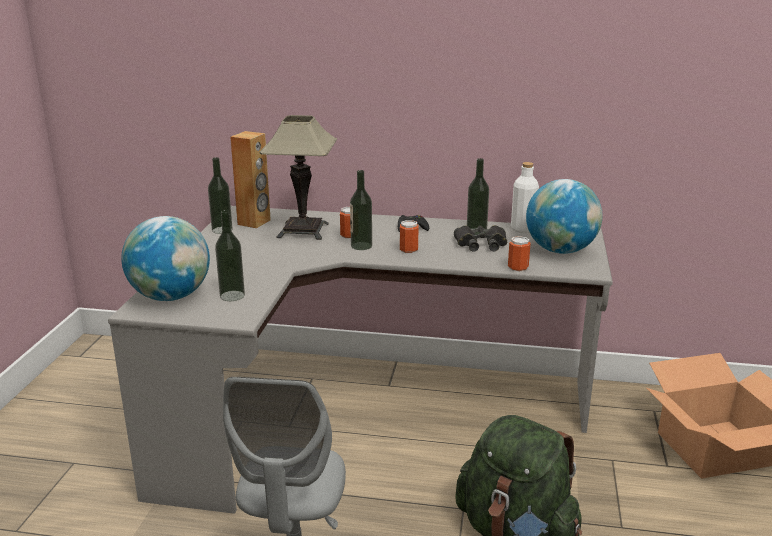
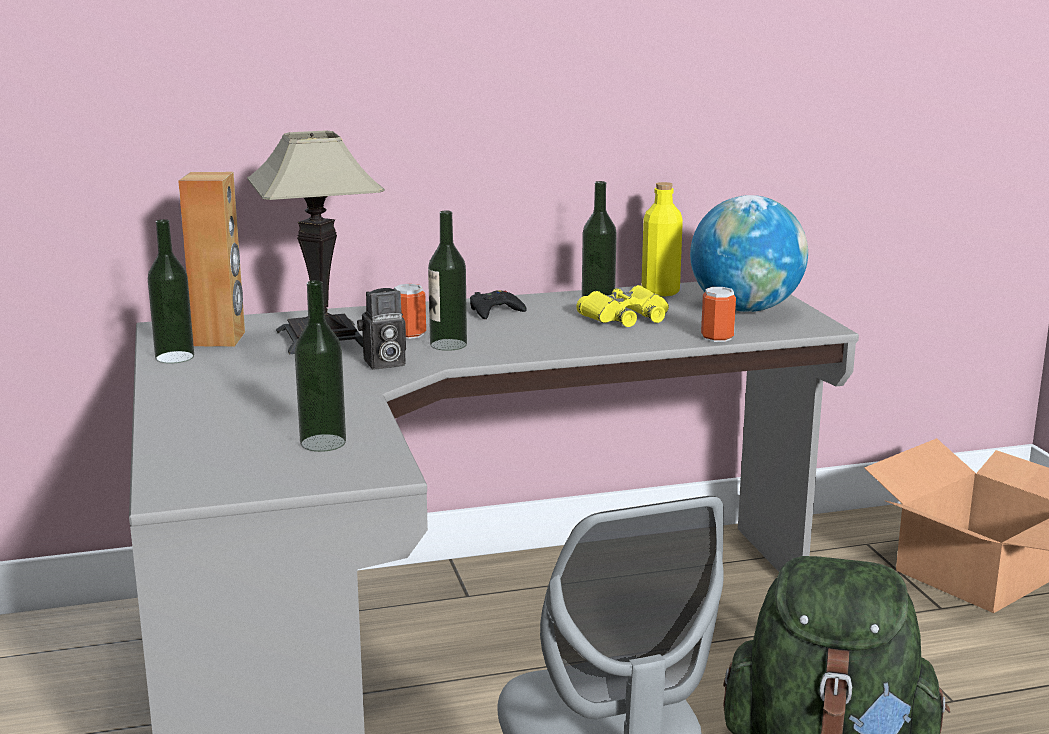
camera: 25 degrees left, 5 degrees down
(171, 296) = (210, 462): globe -> none
(314, 252) = (383, 363): none -> camera
(408, 250) = (529, 339): can -> none
(481, 244) = (626, 317): black binoculars -> yellow binoculars
(522, 229) = (660, 292): white bottle -> yellow bottle

